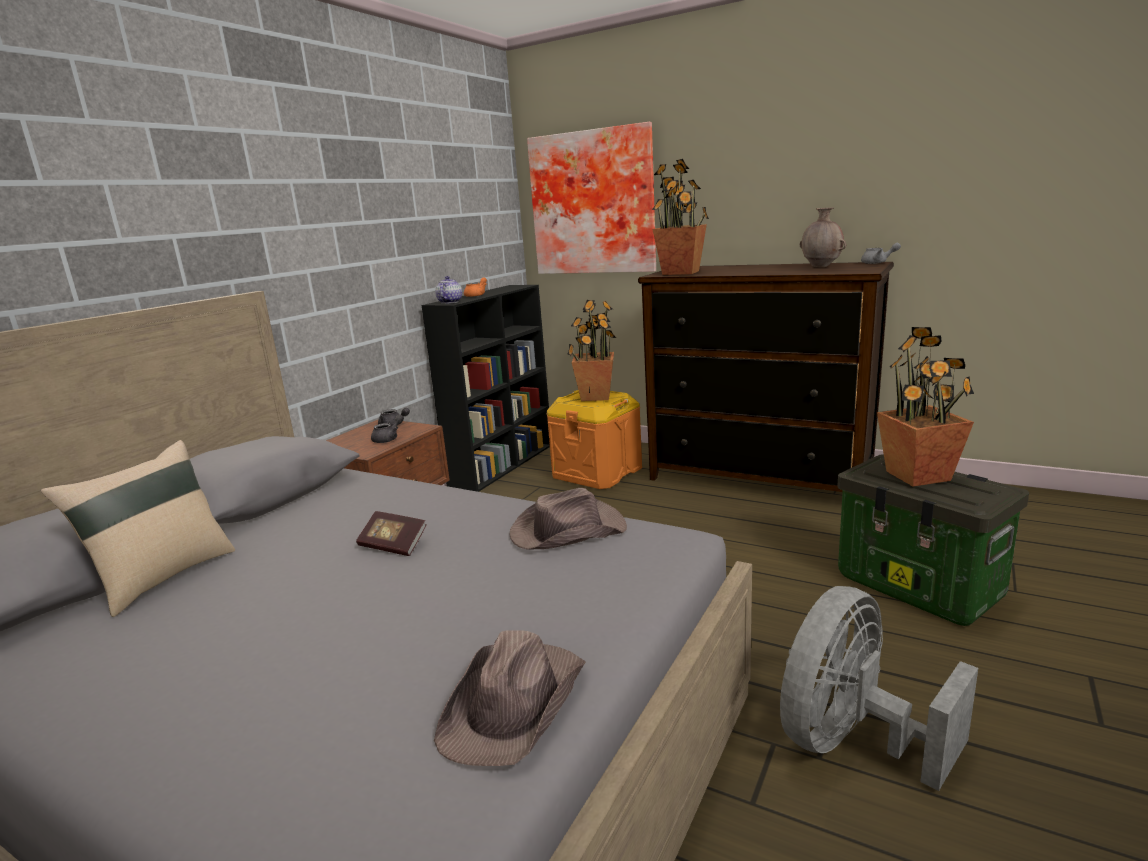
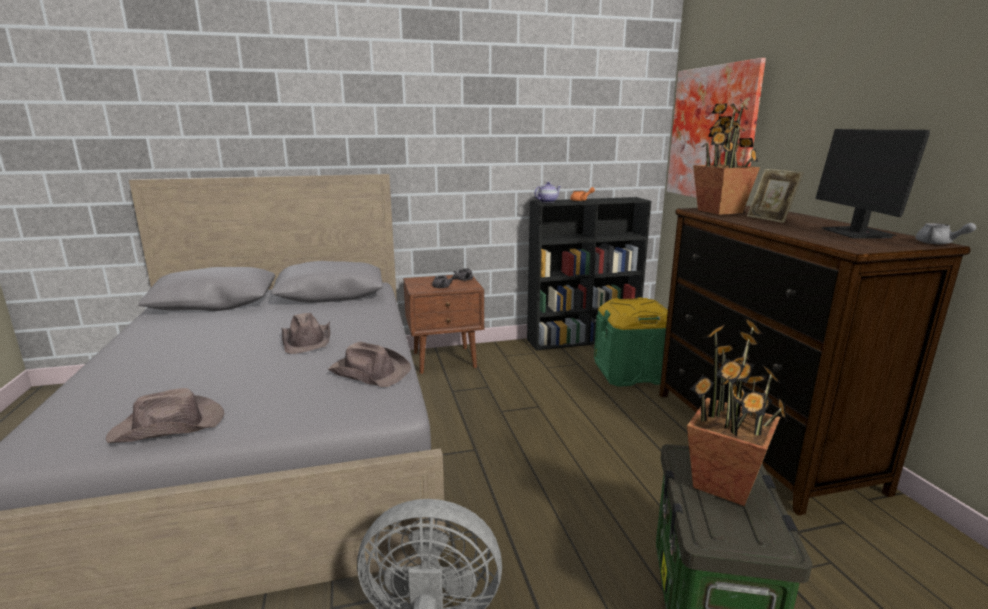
camera: 45 degrees right, 0 degrees up
(163, 577) = (237, 313): beige pillow -> none
(393, 545) = (307, 340): book -> brown hat
(595, 396) = (640, 306): potted plant -> none
(597, 472) = (632, 372): orange storage box -> green storage box
(736, 270) = (770, 219): none -> picture frame
(821, 266) = (856, 233): brown vase -> monitor

